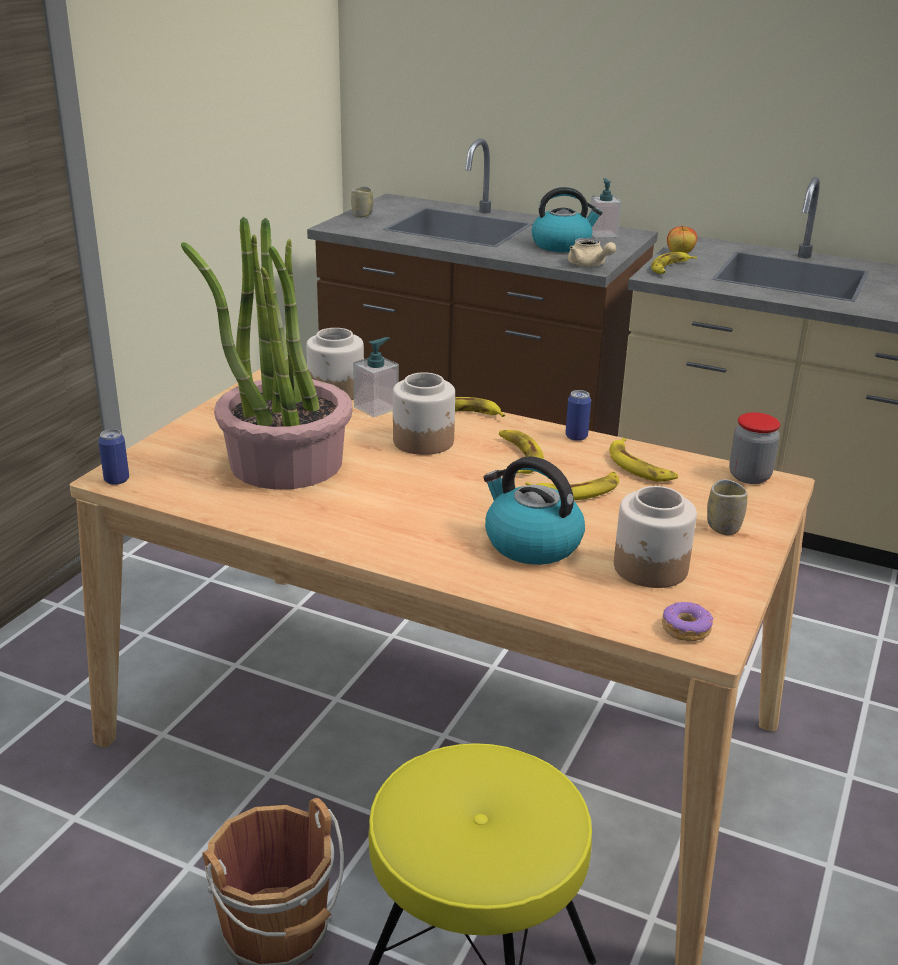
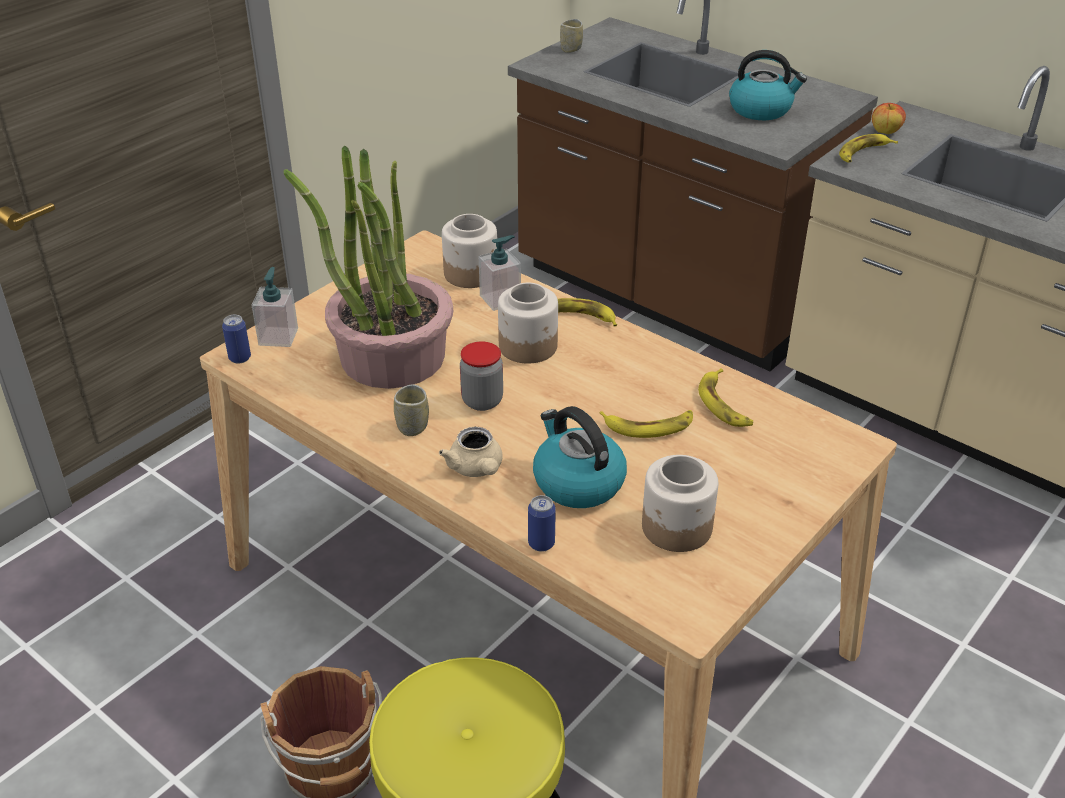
camera: 15 degrees right, 10 degrees up
(518, 457) = (610, 377): banana -> none
(576, 437) = (678, 358): can -> can (541, 543)
(589, 265) = (776, 142): beige teapot -> beige teapot (476, 469)
(602, 234) = (814, 95): soap dispenser -> soap dispenser (278, 336)
(685, 629) = (676, 601): donut -> none
(723, 527) = (771, 490): cup -> cup (412, 427)
(749, 476) = (830, 431): jar -> jar (482, 401)

